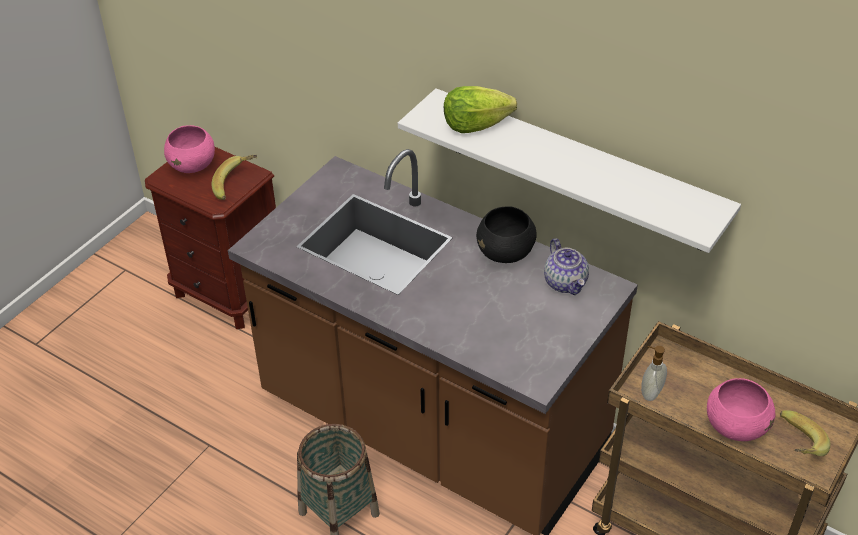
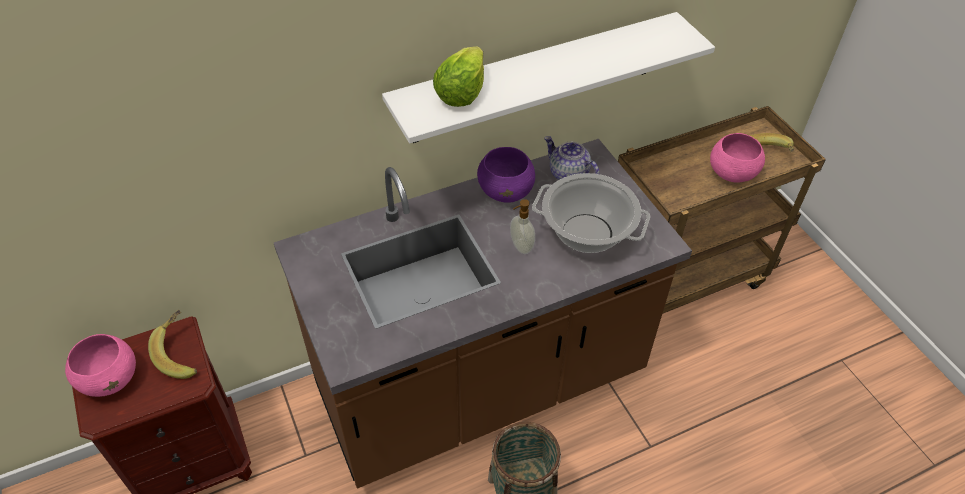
camera: 60 degrees left, 5 degrees up
(502, 325) = (587, 233): none -> cooking pot
(506, 253) = (506, 191): black bowl -> purple bowl
(566, 283) = (568, 174): teapot -> teapot turned 150 degrees counterclockwise
(650, 392) = (674, 198): soap dispenser -> soap dispenser (520, 247)

